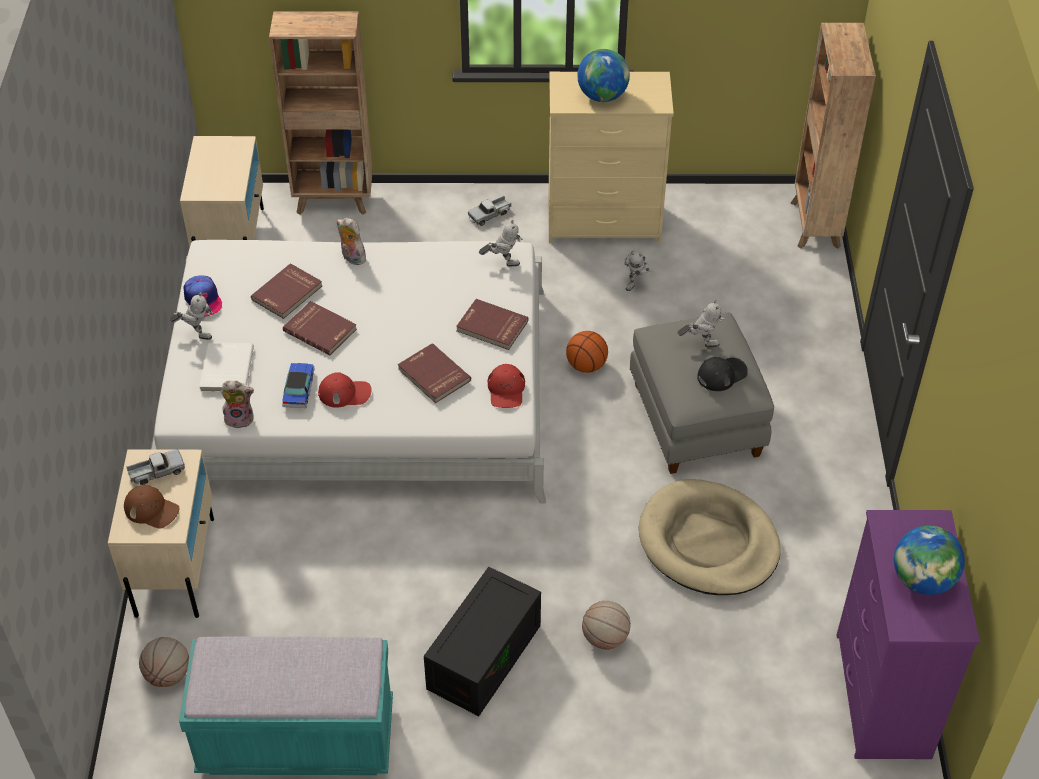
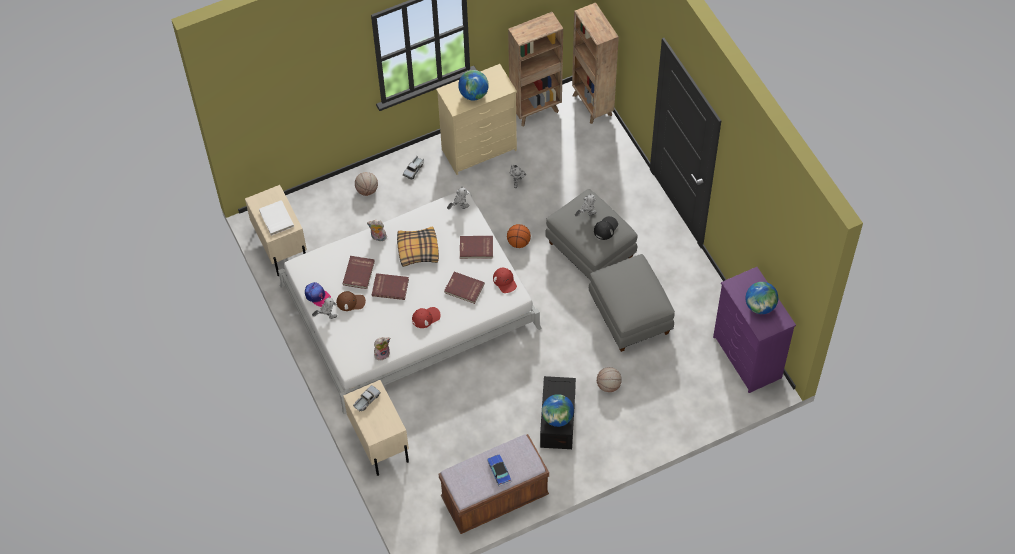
camera: 25 degrees left, 10 degrees up
(152, 510) = (378, 420): brown cap -> brown cap (351, 302)
(168, 675) = (413, 495): basketball -> basketball (367, 190)
(225, 369) = (356, 330): white book -> white book (275, 219)
(296, 739) = (495, 498): turquoise bench -> brown bench
(298, 389) = (401, 325): toy car -> toy car (499, 471)
(334, 200) = (321, 196): brown bookcase -> brown bookcase (536, 110)
(399, 296) = (417, 250): none -> pillow
(469, 643) = (557, 418): none -> globe
(708, 542) = (631, 315): beige dog bed -> grey ottoman

